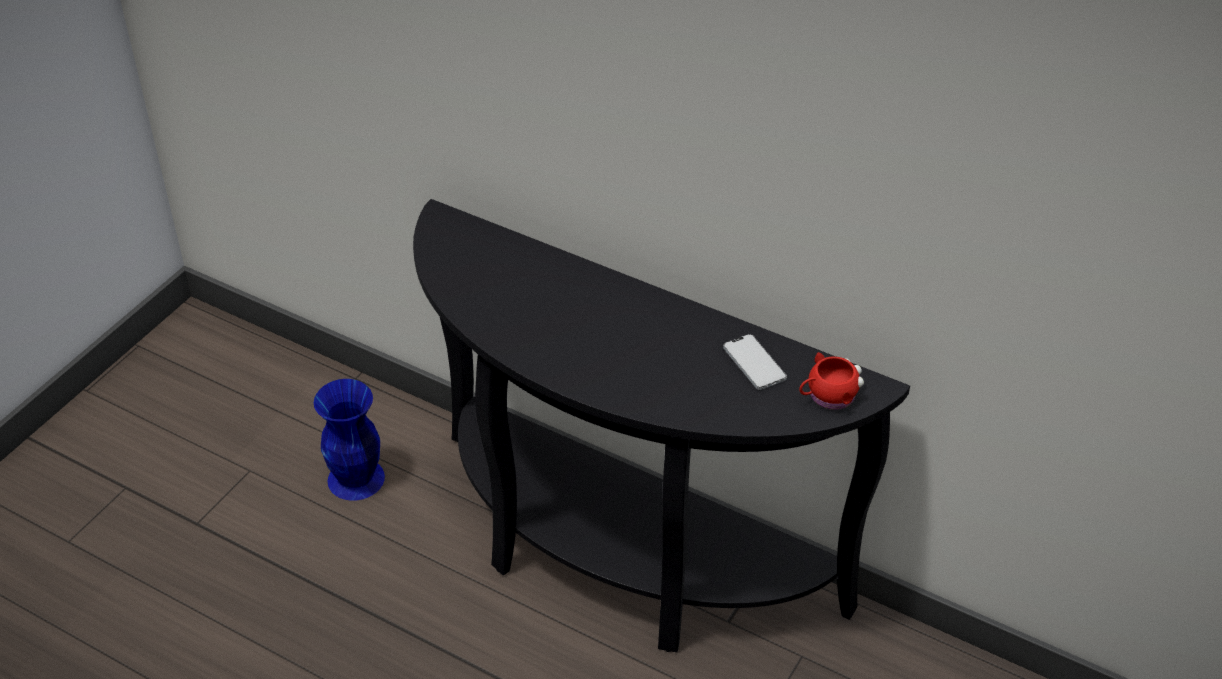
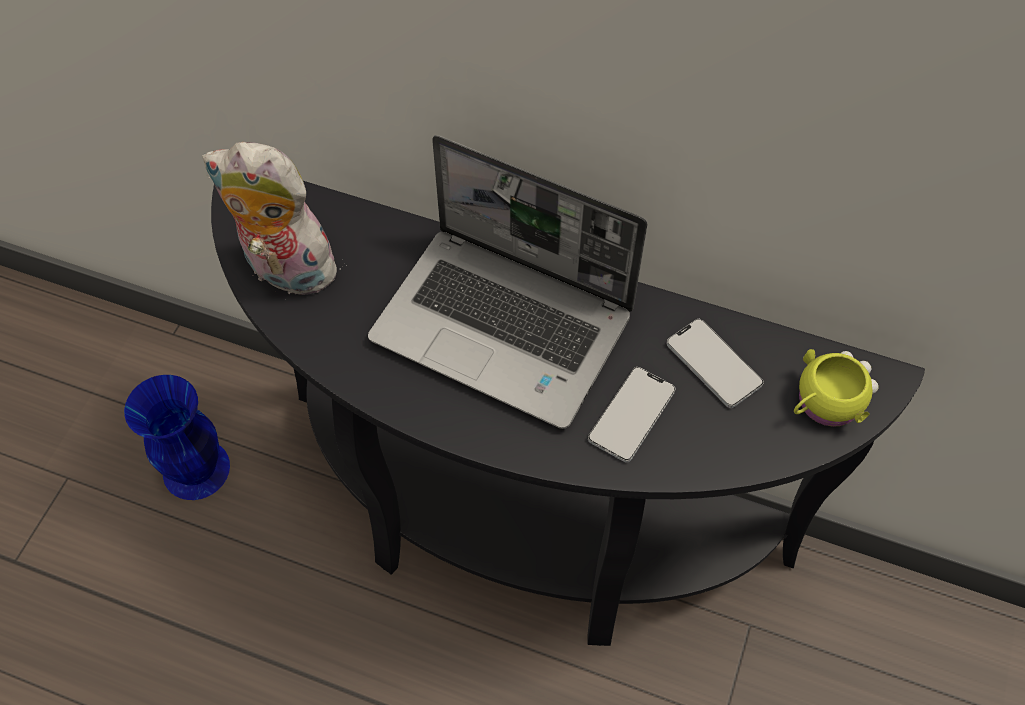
camera: 10 degrees left, 15 degrees up
(460, 272) = (285, 271): none -> plush toy
(610, 323) = (506, 327): none -> laptop
(686, 385) = (631, 415): none -> phone
(828, 396) = (824, 404): red mug -> yellow mug

